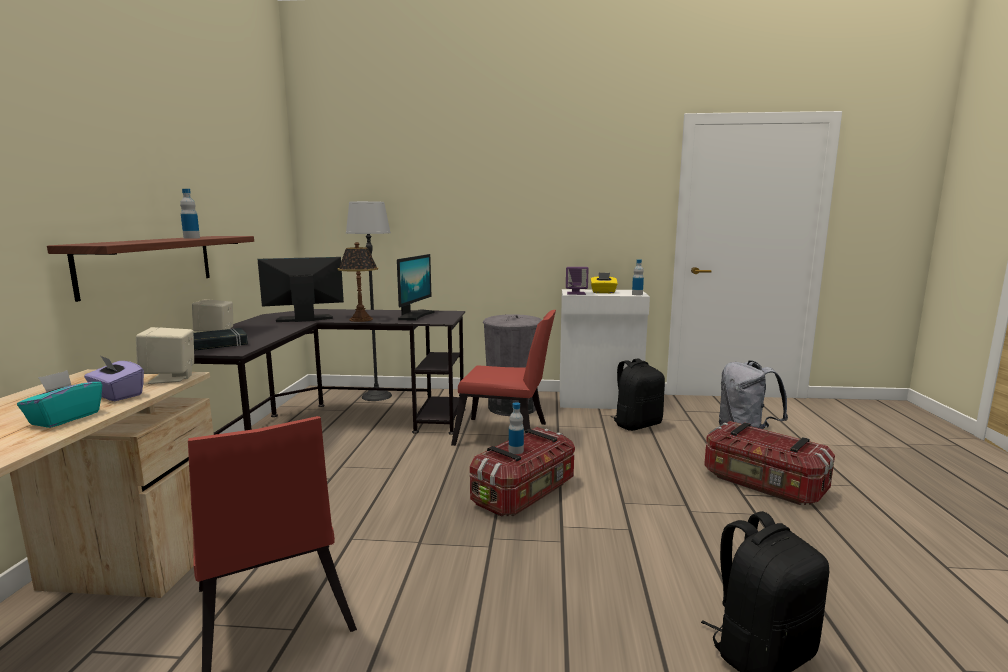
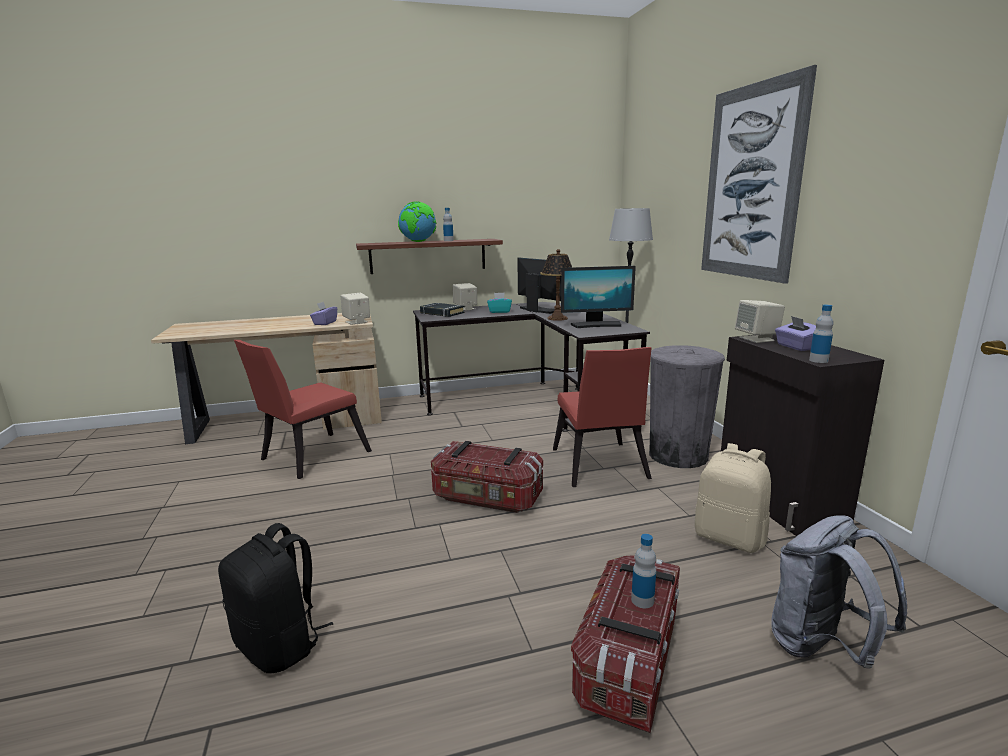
camera: 70 degrees right, 5 degrees up
(65, 418) = (290, 326): turquoise tissue box -> turquoise tissue box (499, 311)
(159, 240) = (418, 242): none -> globe
(503, 184) = (751, 183): none -> picture
(516, 451) = (477, 454): bottle -> bottle (642, 600)
(576, 293) = (757, 339): purple speaker -> beige speaker
(600, 402) = (778, 501): white cabinet -> black cabinet
(603, 292) = (796, 347): yellow tissue box -> purple tissue box
(637, 424) = (730, 538): black backpack -> beige backpack

